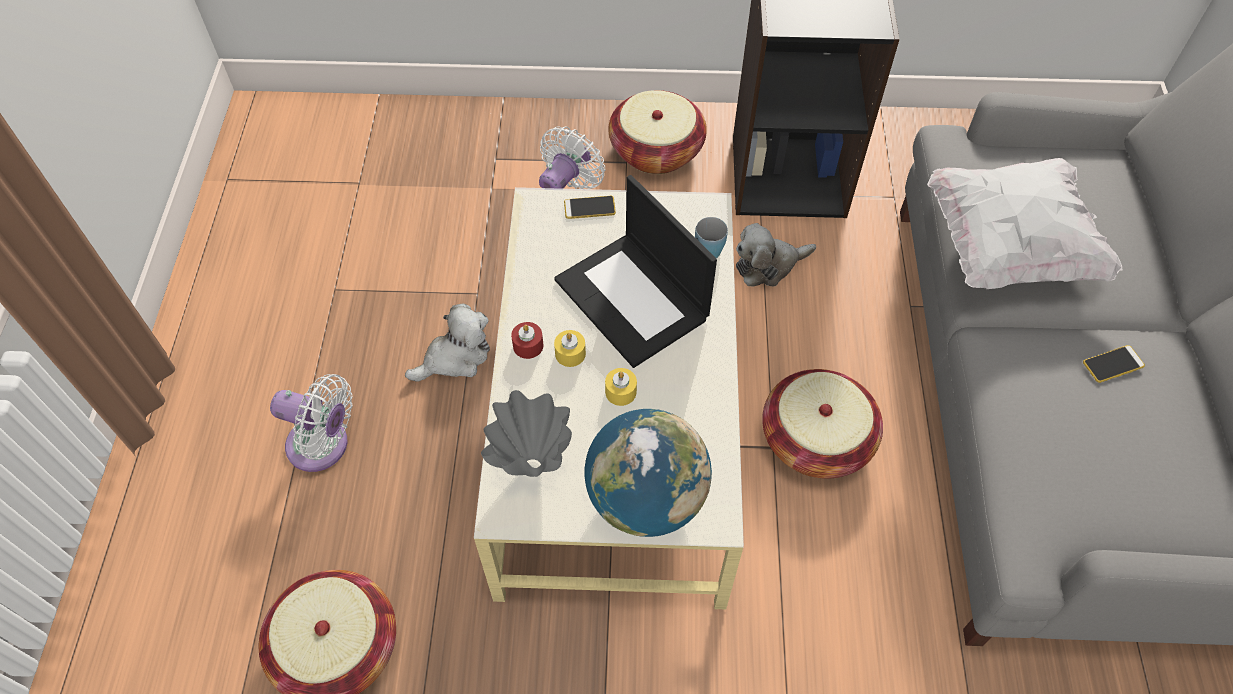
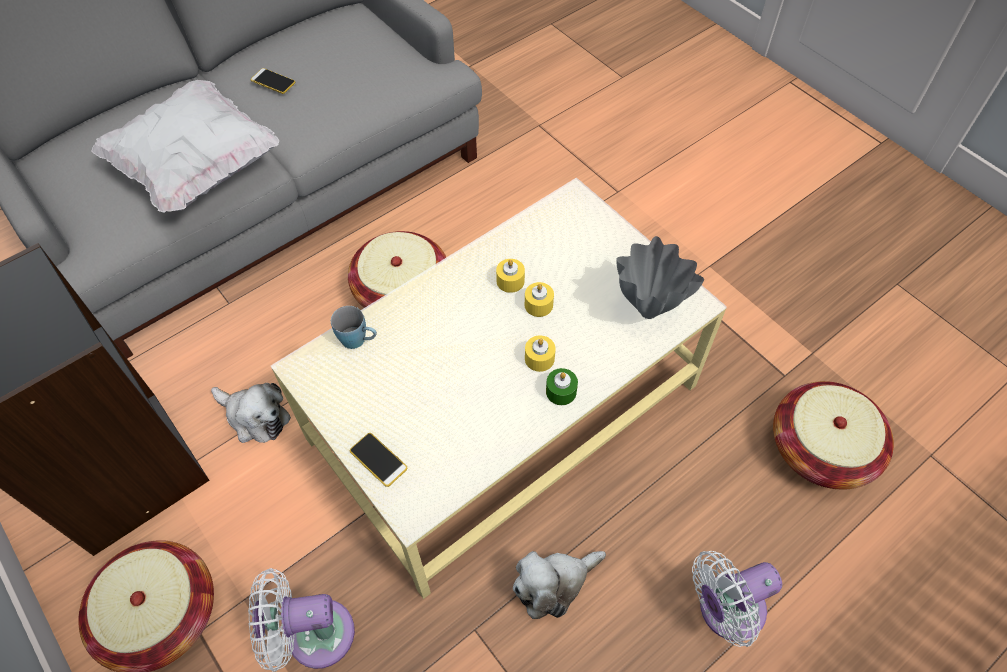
camera: 130 degrees left, 0 degrees up
(323, 446) = (725, 610): white fan -> white fan turned 90 degrees counterclockwise
(455, 357) = (553, 584): plush toy -> plush toy turned 45 degrees counterclockwise
(528, 345) = (561, 391): red candle -> green candle
(633, 299) = (449, 354): laptop -> none
(646, 498) = (599, 238): globe -> none
(665, 390) = (510, 281): none -> yellow candle

